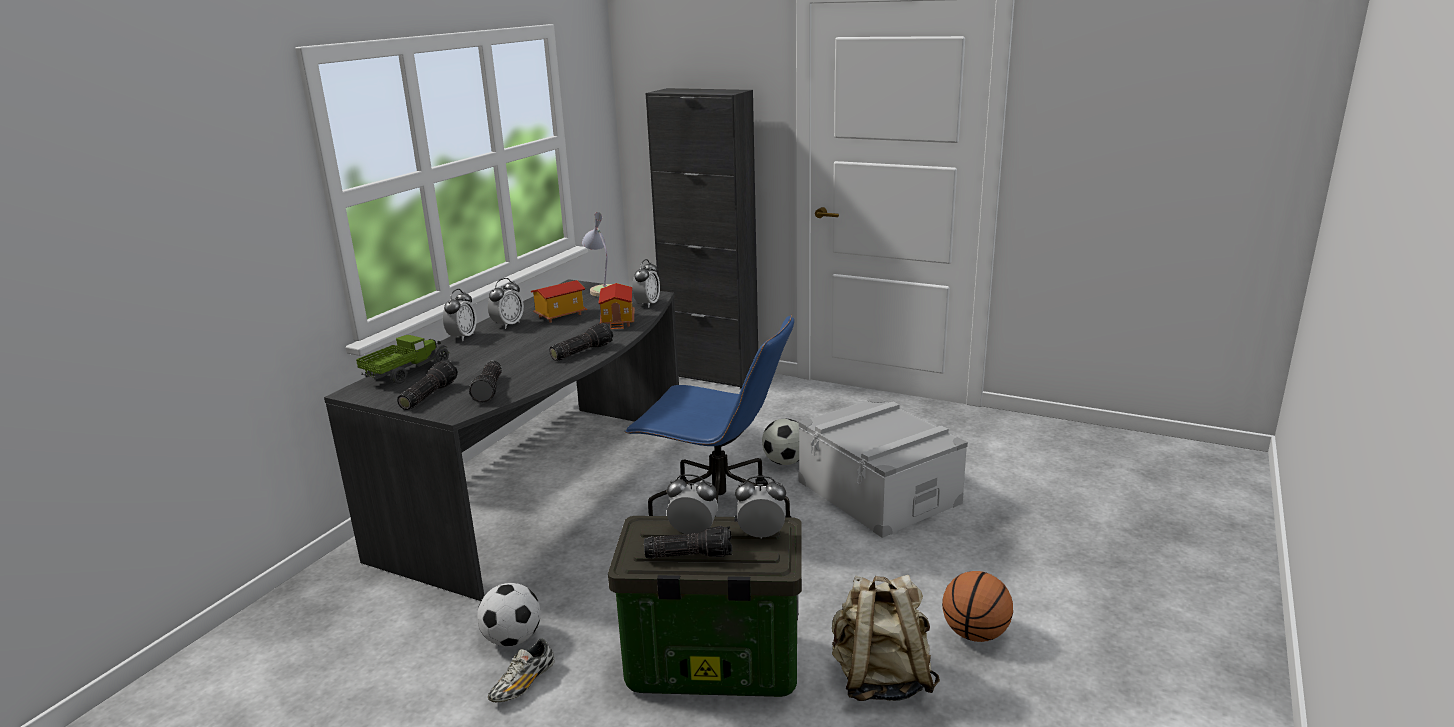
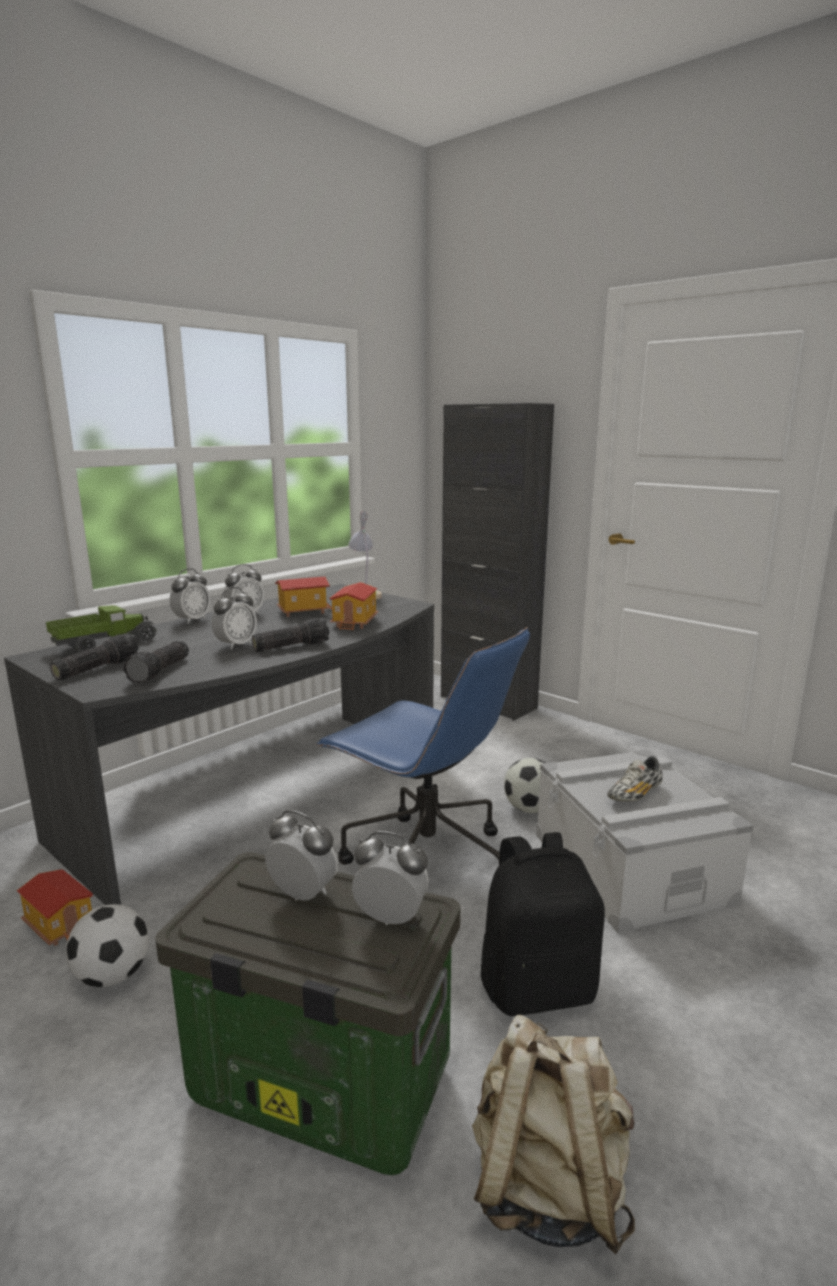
camera: 15 degrees right, 5 degrees down
(439, 616) = (61, 925): none -> toy house
(523, 684) = (80, 1047): shoe -> shoe (634, 794)
(647, 304) = (398, 611): alarm clock -> alarm clock (236, 645)
(690, 554) = (276, 929): flashlight -> none
(838, 581) = (538, 987): none -> black backpack
(975, 634) = (719, 1135): basketball -> none

